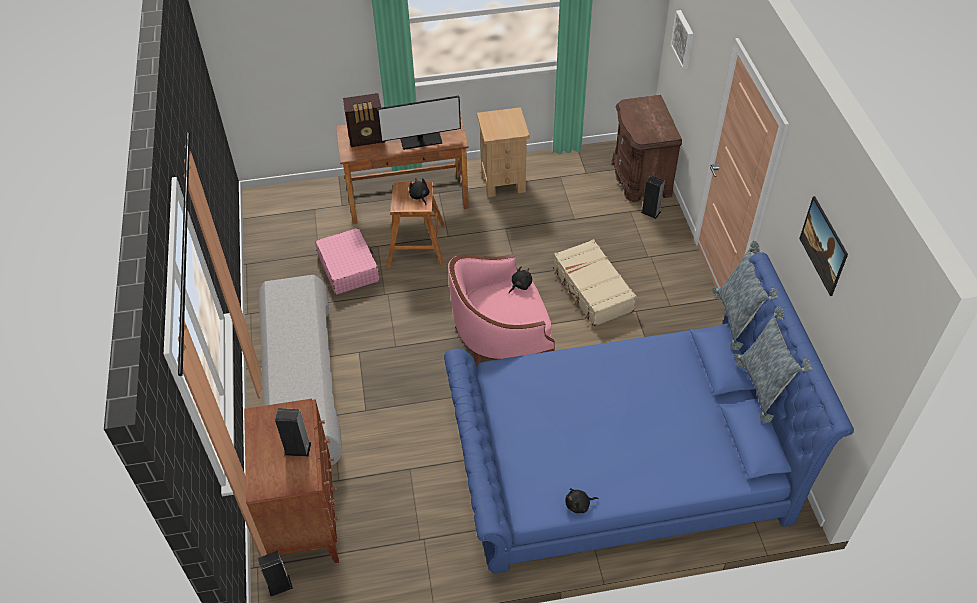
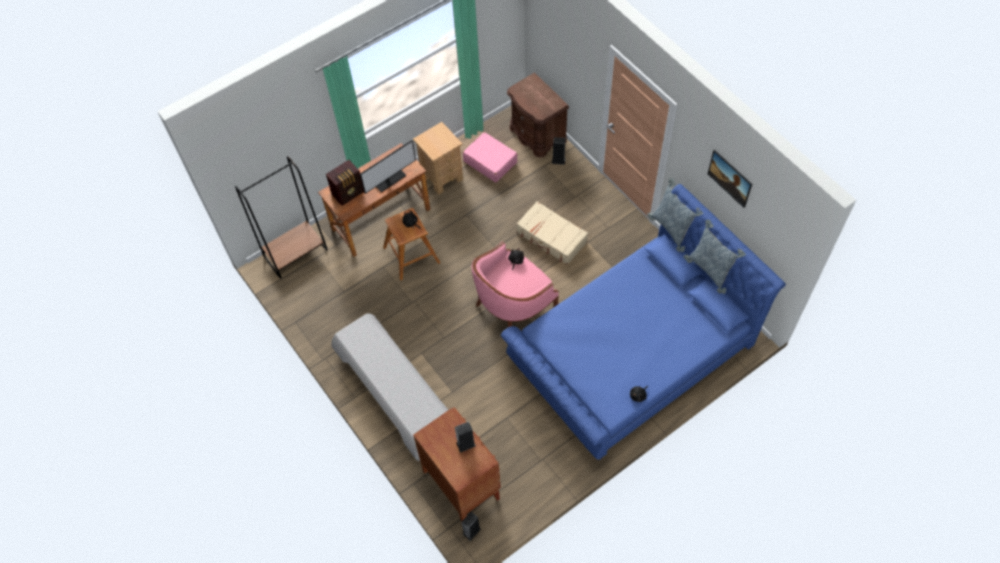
camera: 25 degrees left, 10 degrees up
(295, 198) = (296, 254): none -> clothes rack
(348, 268) = (373, 293): pink suitcase -> pink suitcase (490, 161)
(684, 39) = (550, 37): picture -> none

